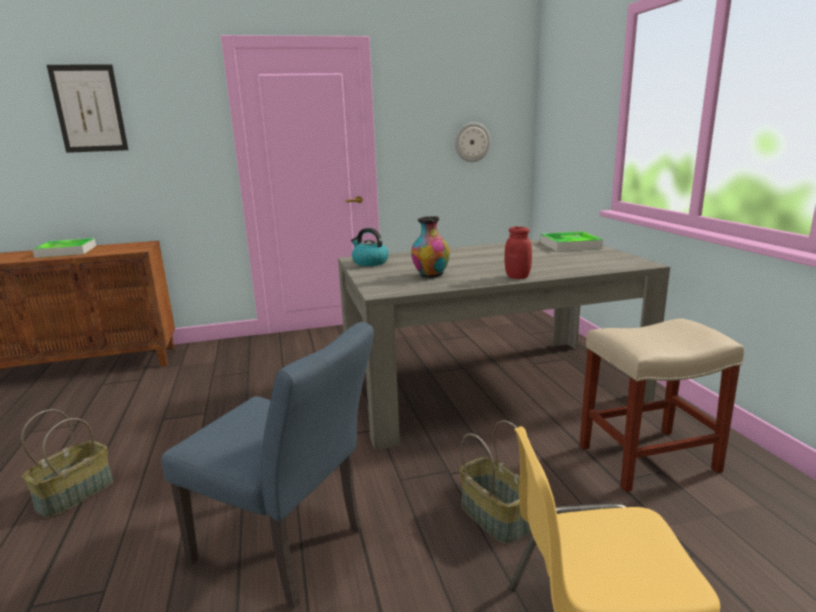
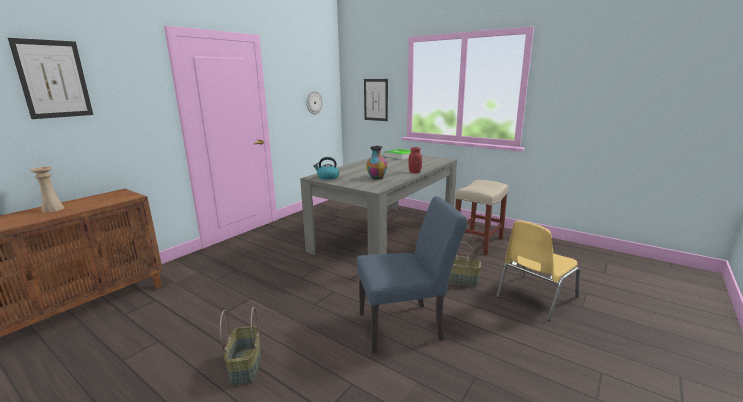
camera: 40 degrees left, 0 degrees up
(66, 251) = (53, 209): tray -> beige vase
(575, 137) = (376, 100): none -> picture

